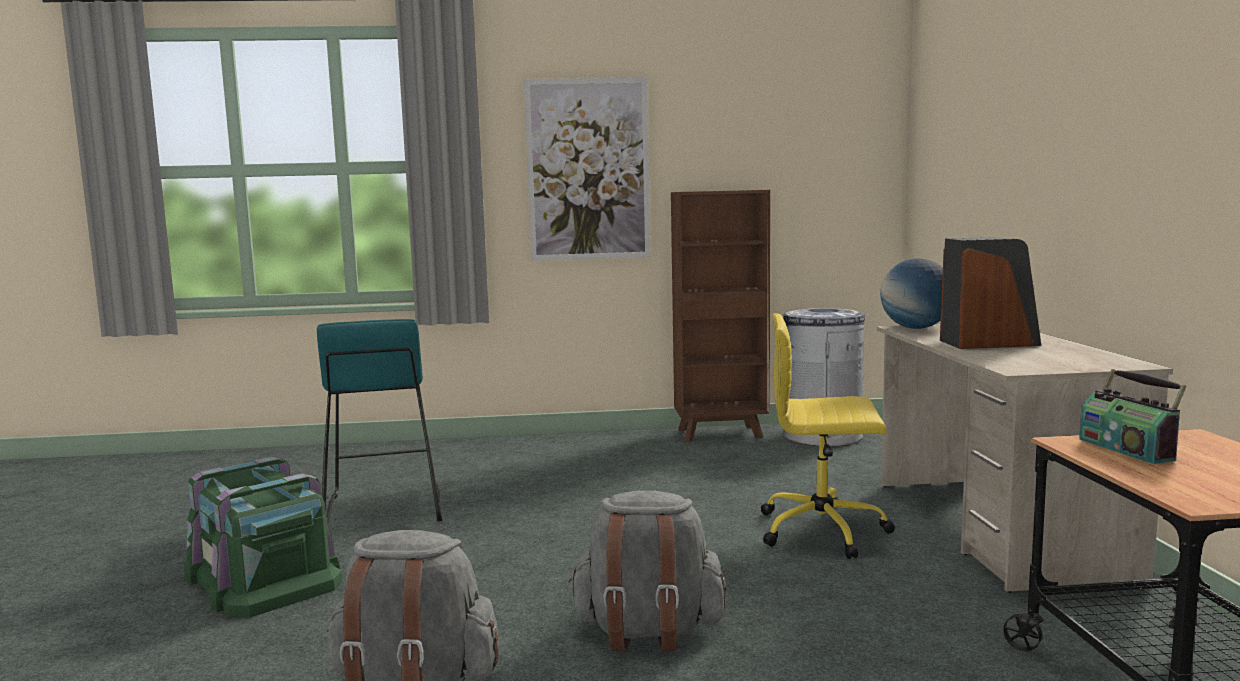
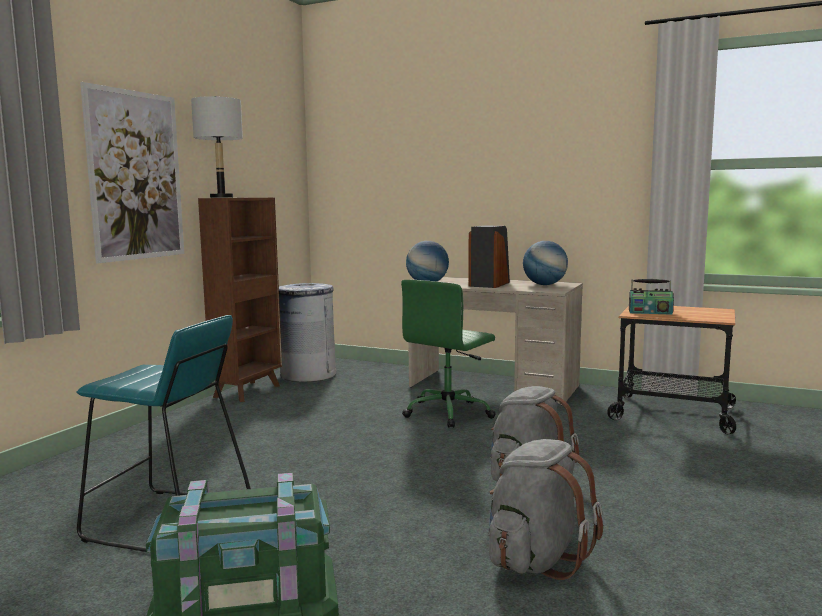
camera: 60 degrees left, 0 degrees up
(692, 191) = (221, 197): none -> grey table lamp
(824, 530) = (449, 412): yellow office chair -> green office chair
(1069, 358) = (544, 285): none -> globe

